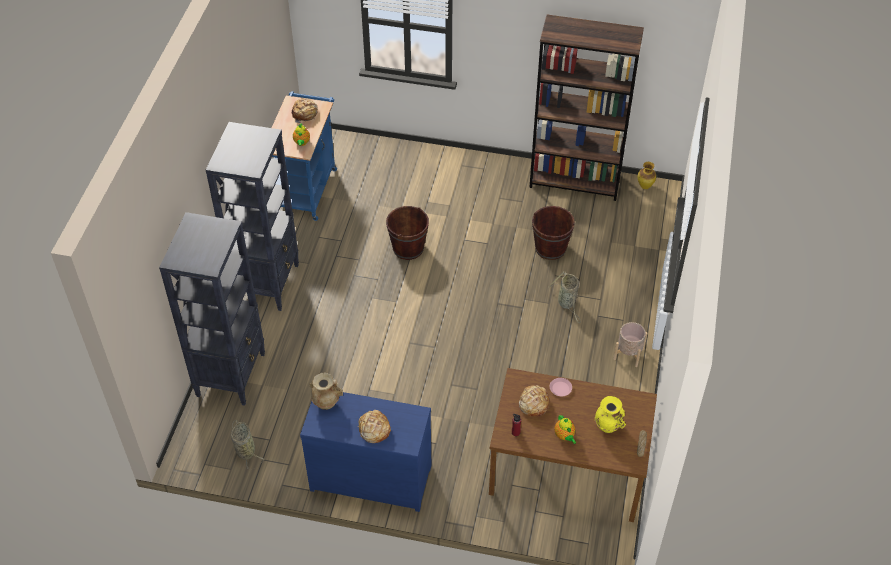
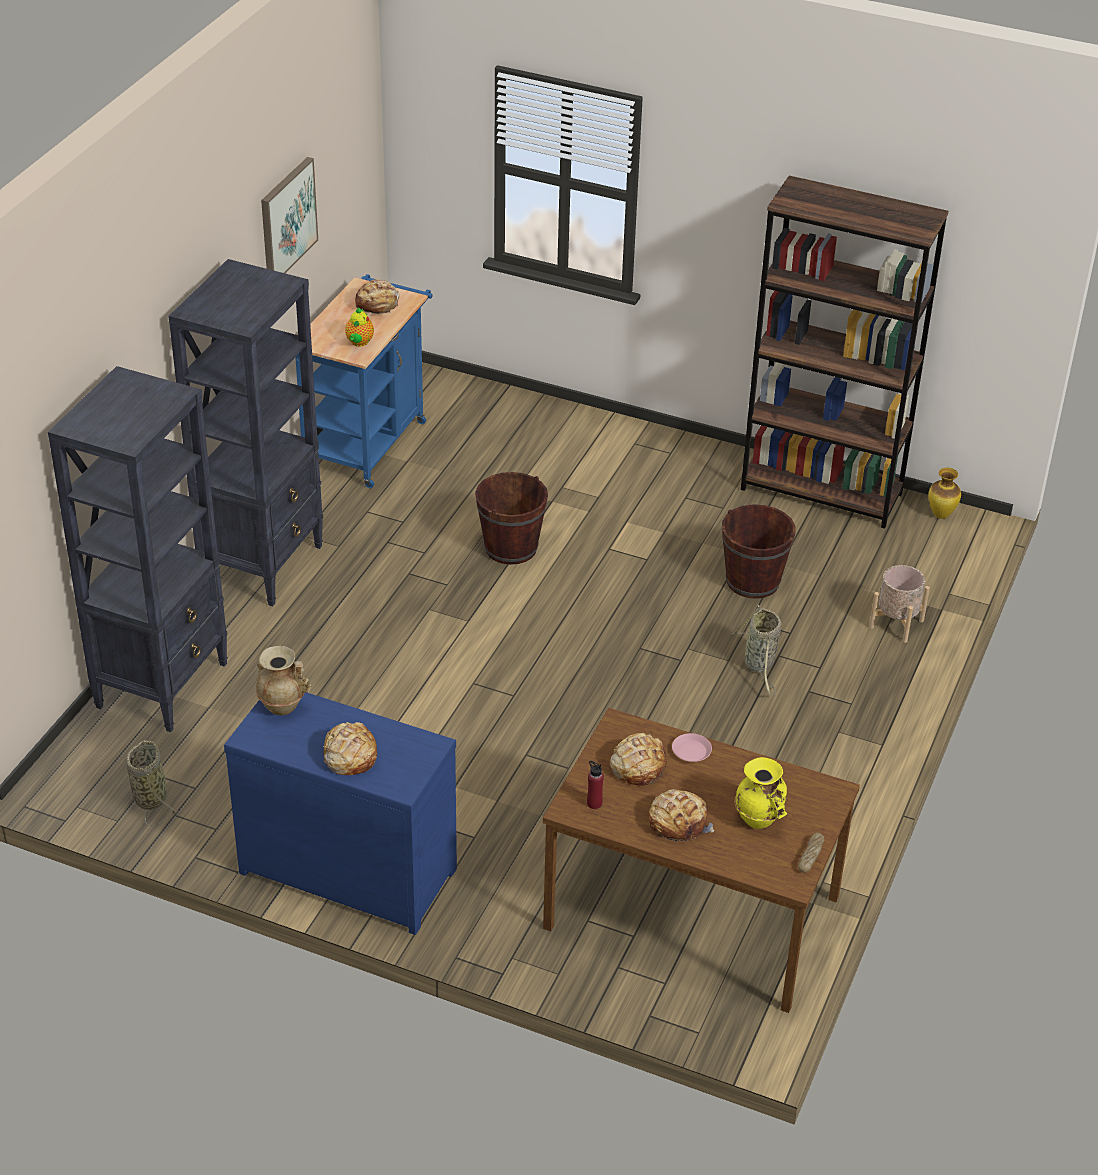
camera: 10 degrees right, 10 degrees down
(251, 81) = (287, 219): none -> picture
(564, 436) = (678, 822): teapot -> bread
(628, 354) = (848, 755): beige planter -> beige planter (896, 624)

